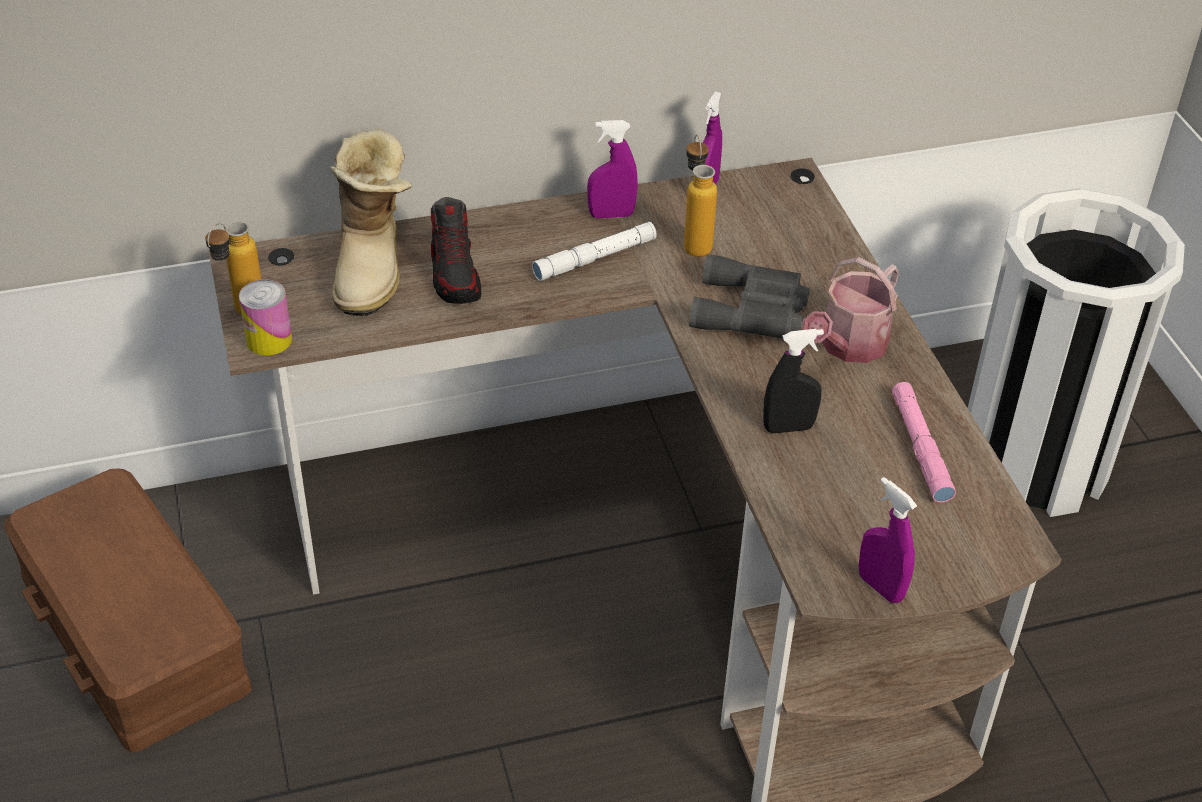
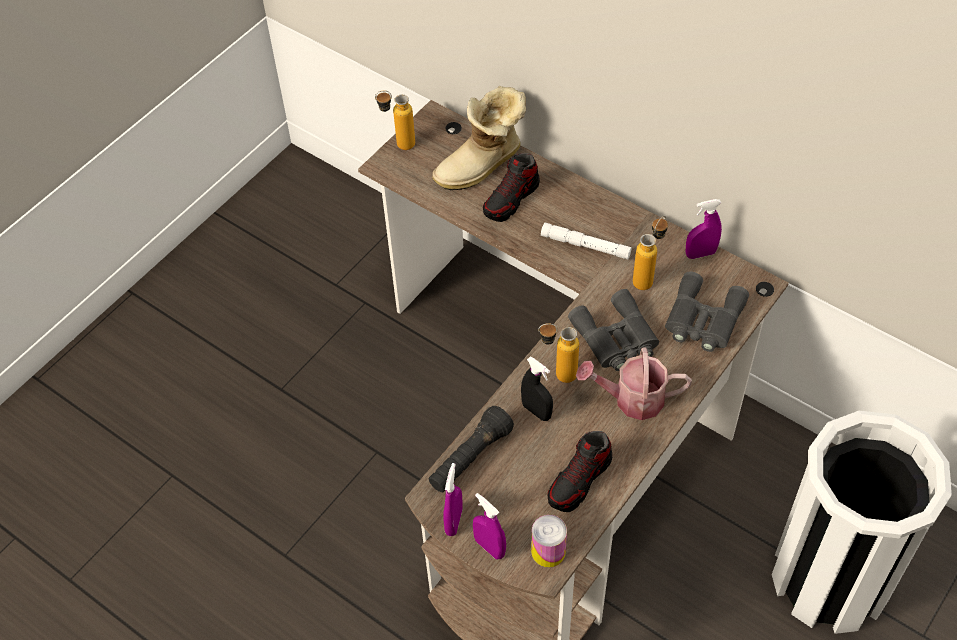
camera: 55 degrees right, 10 degrees up
(131, 632) = (312, 264): brown storage box -> none
(269, 340) = (391, 167): can -> can (548, 551)
(611, 215) = (629, 228): purple spray bottle -> purple spray bottle (489, 547)
(754, 382) = (557, 375): none -> bottle
(796, 238) = (702, 320): none -> grey binoculars
(801, 521) = (470, 458): none -> black flashlight
(920, 448) = (579, 480): pink flashlight -> shoe

